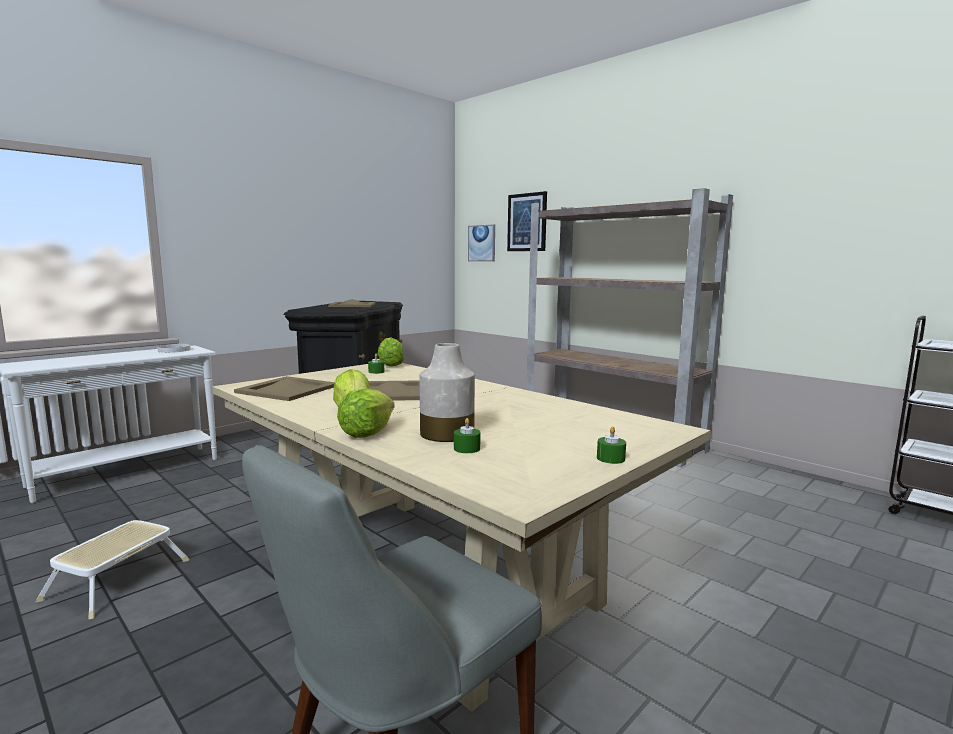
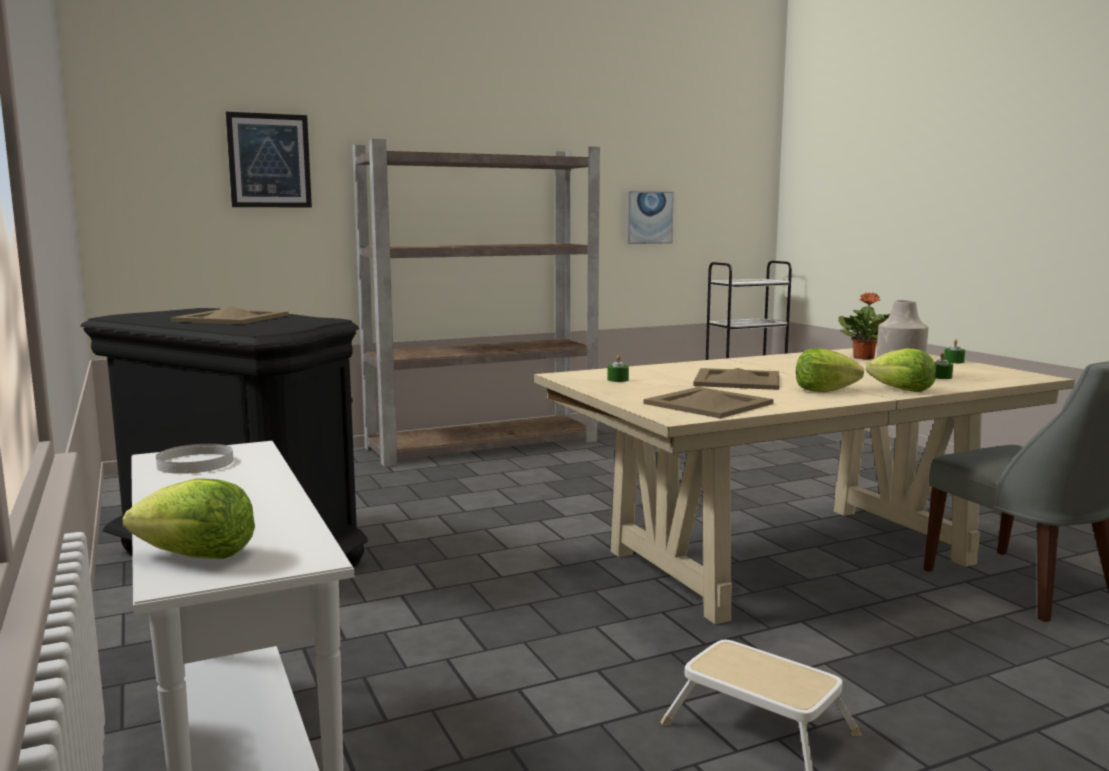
camera: 70 degrees left, 0 degrees up
(390, 364) = (571, 375): lettuce -> lettuce (196, 556)
(482, 243) = (160, 192): picture -> picture (649, 217)
(577, 422) = (864, 358): none -> potted plant

